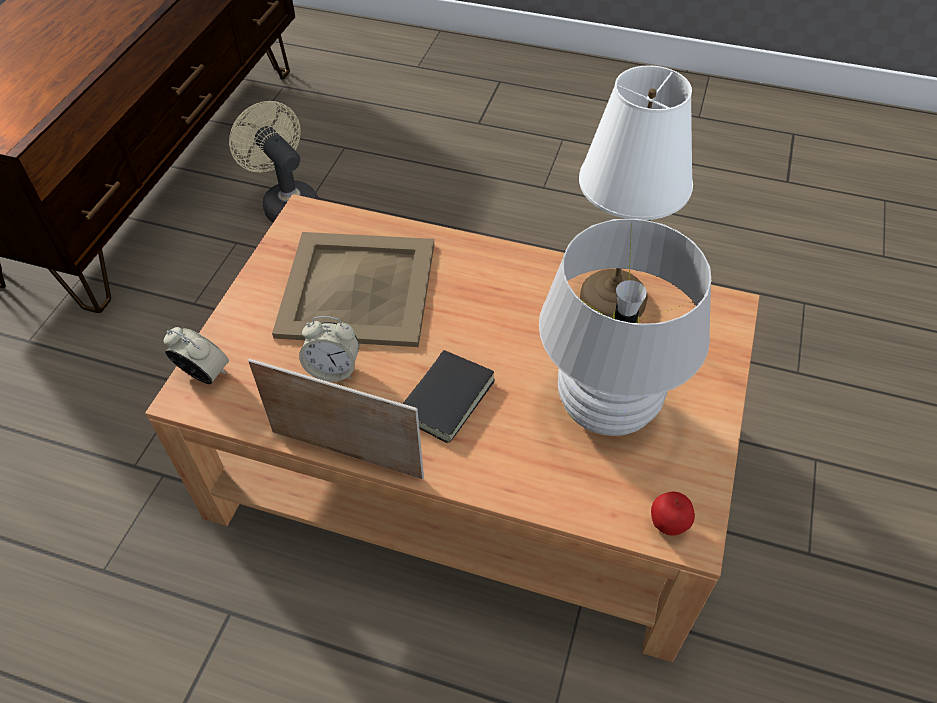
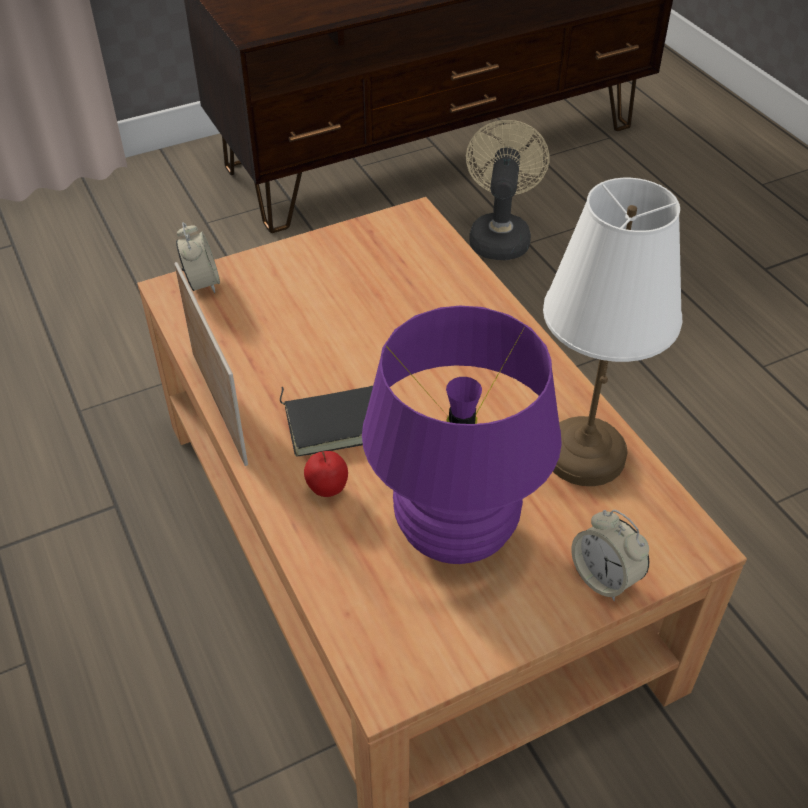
camera: 45 degrees right, 5 degrees down
(333, 369) = (287, 342): alarm clock -> alarm clock (604, 577)
(356, 289) = (379, 297): beige tray -> none
(606, 408) = (455, 532): white table lamp -> purple table lamp
(667, 526) = (378, 661): apple -> apple (327, 491)

